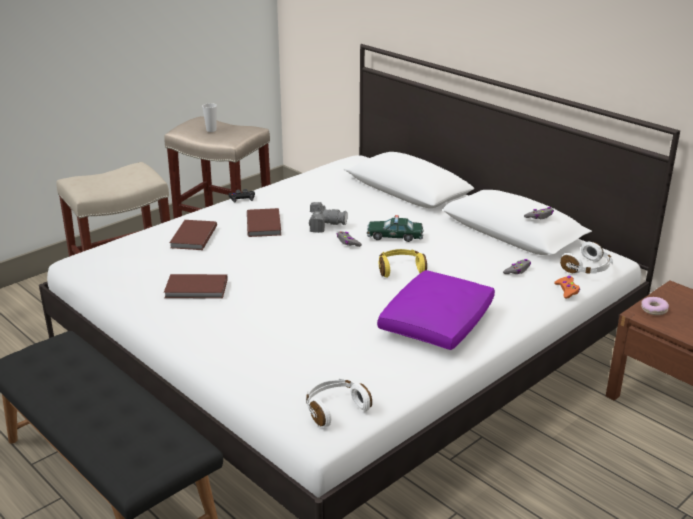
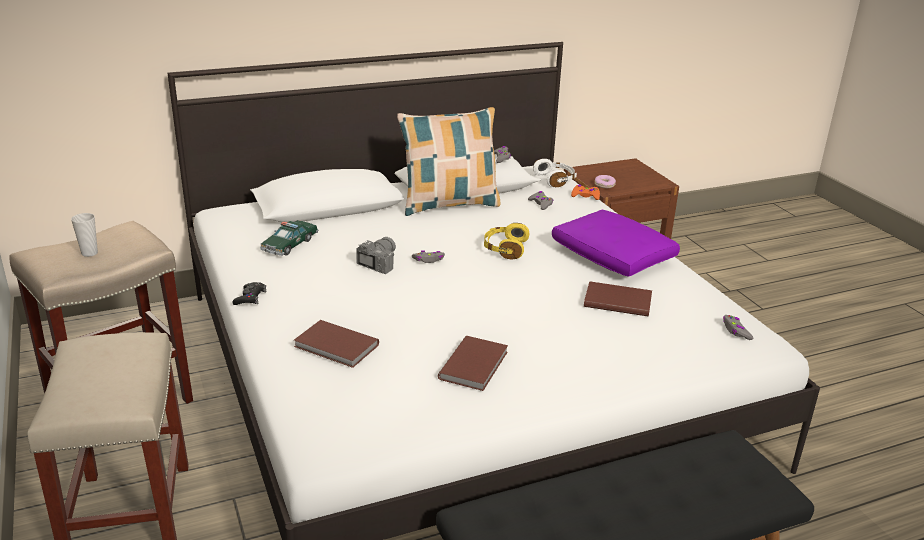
camera: 70 degrees left, 0 degrees up
(265, 224) = (341, 296): brown book -> brown book (617, 301)
(335, 409) = (736, 331): white headphones -> grey game controller
(394, 236) = (433, 236): toy car -> toy car (290, 244)
(464, 231) = (449, 205): none -> pillow

